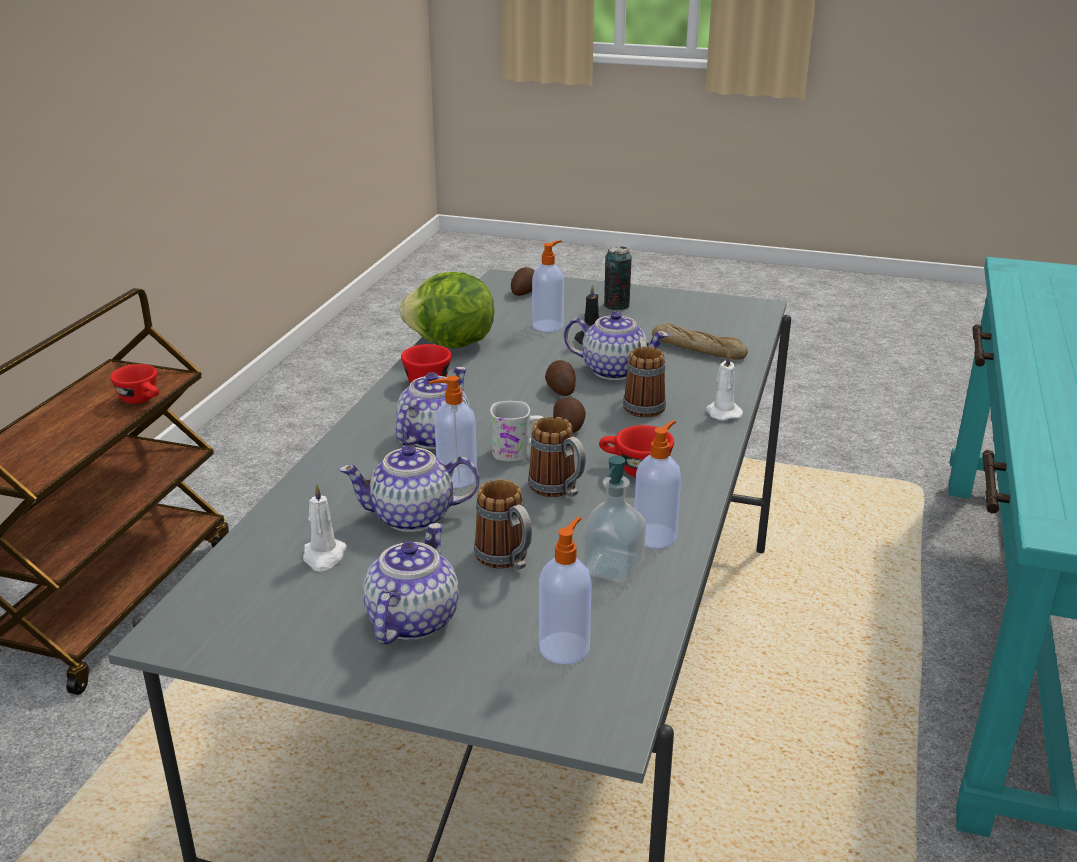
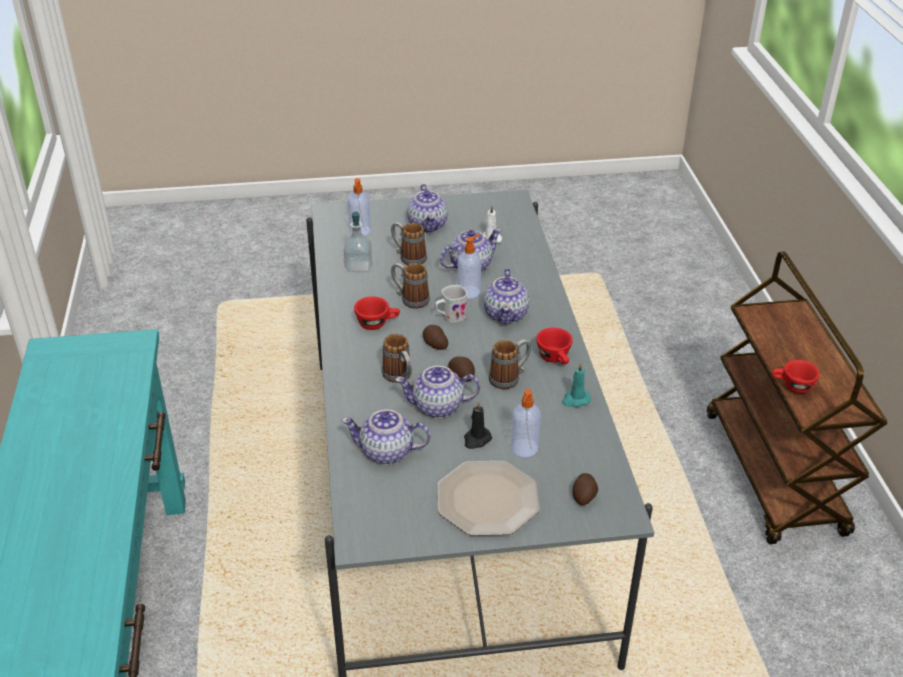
camera: 155 degrees right, 10 degrees up
(451, 345) = (575, 400): lettuce -> turquoise candle
(504, 376) = (509, 378): none -> mug
(616, 306) = (488, 499): can -> plate
(655, 535) = (346, 287): soap dispenser -> none
(698, 350) = (387, 452): bread -> teapot
(722, 412) = (343, 385): white candle -> none

